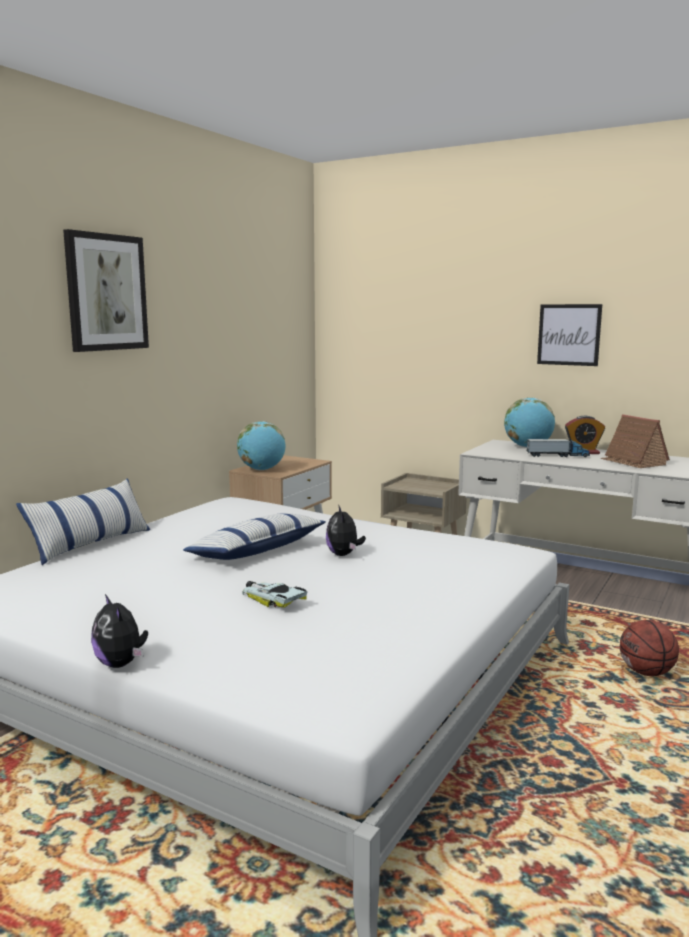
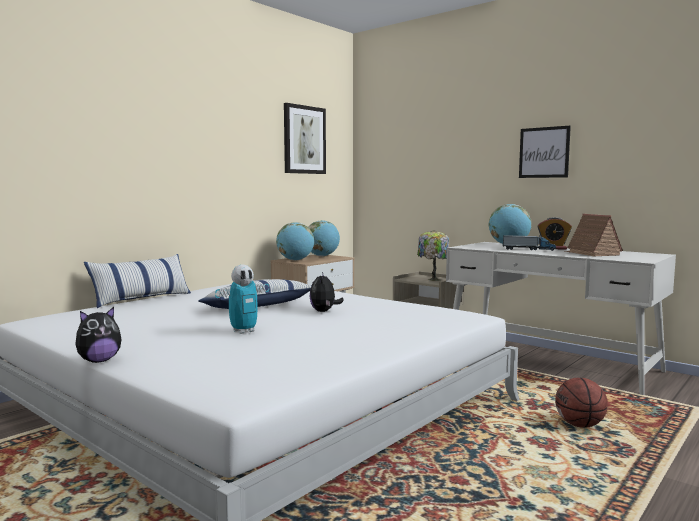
camera: 10 degrees right, 5 degrees down
(106, 292) = (169, 115): picture -> picture (304, 140)
(121, 664) = (99, 361): plush toy -> plush toy turned 105 degrees counterclockwise
(273, 598) = (244, 331): toy car -> toy robot
(289, 460) = (322, 256): none -> globe
(430, 486) = (433, 279): none -> table lamp

